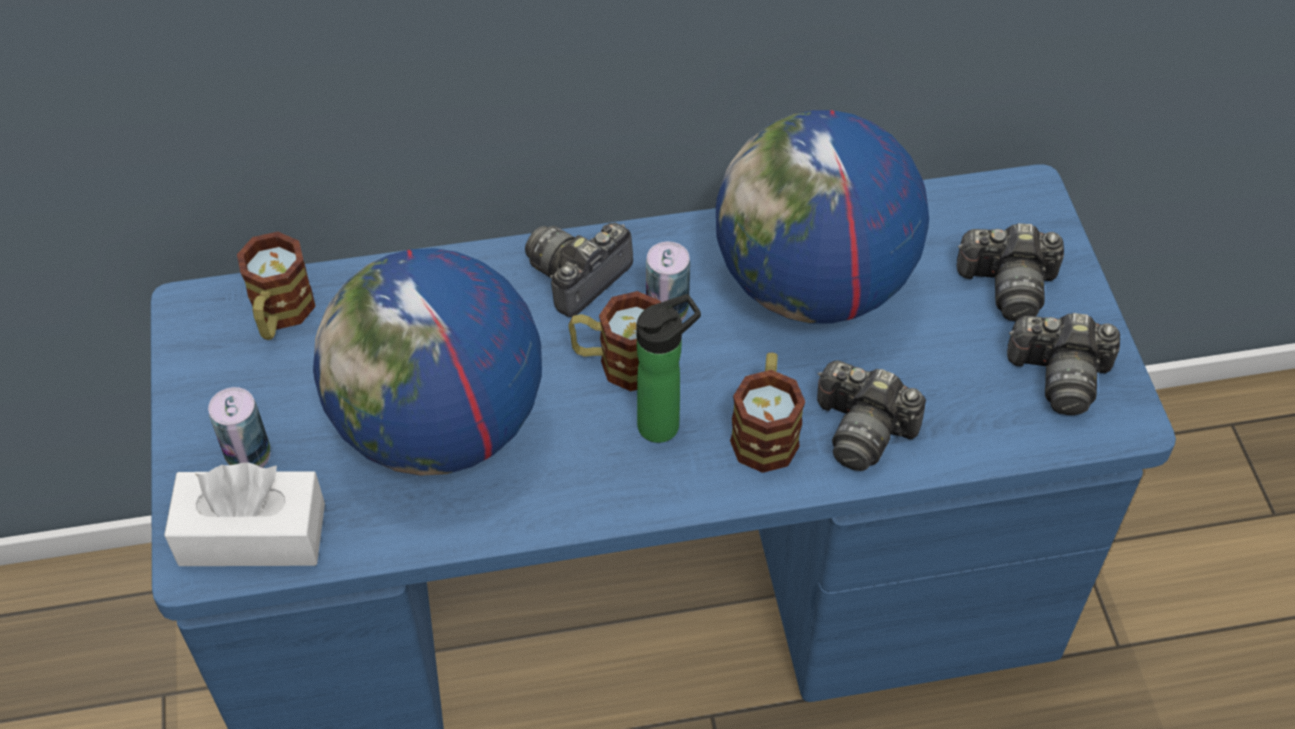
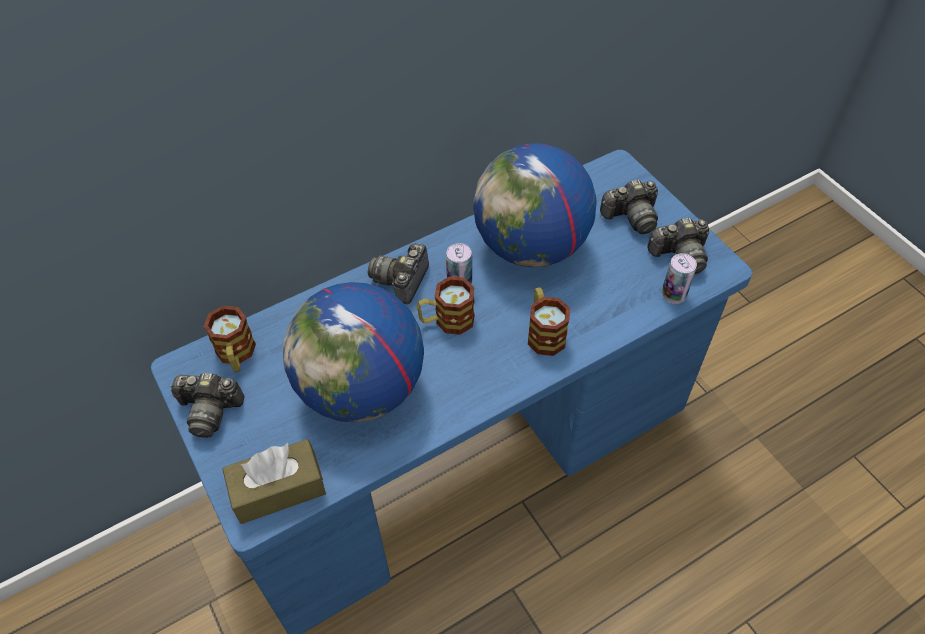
camera: 20 degrees left, 0 degrees up
(249, 455) = (255, 443): can -> can (674, 294)
(252, 534) = (278, 489): white tissue box -> brown tissue box
(664, 423) = (487, 346): bottle -> none
(863, 430) = (594, 315): camera -> camera (210, 410)

